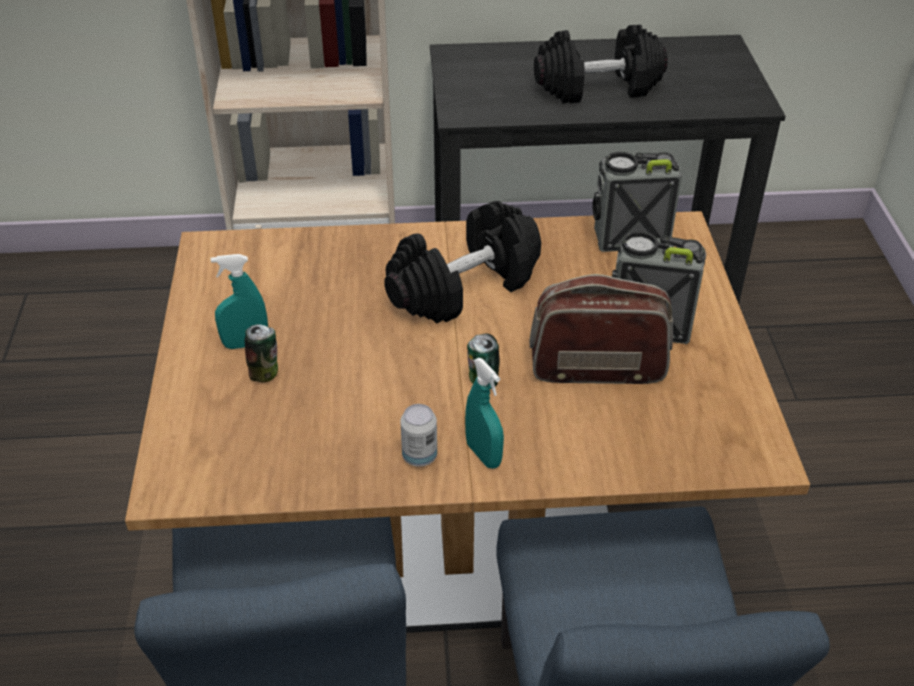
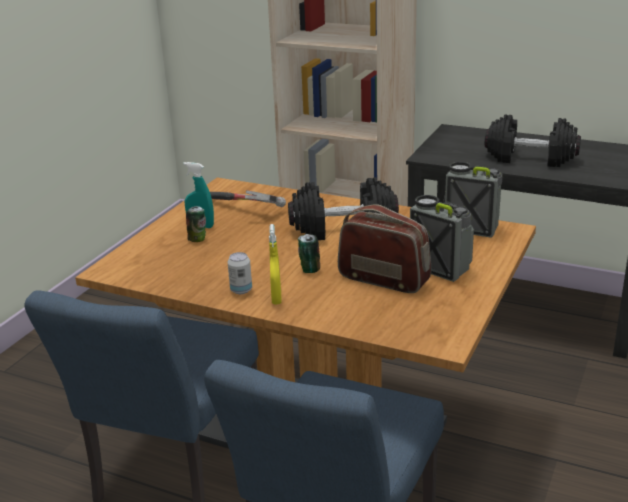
camera: 30 degrees right, 15 degrees down
(277, 290) = (239, 209): none -> hammer
(483, 454) = (276, 298): turquoise spray bottle -> yellow spray bottle

